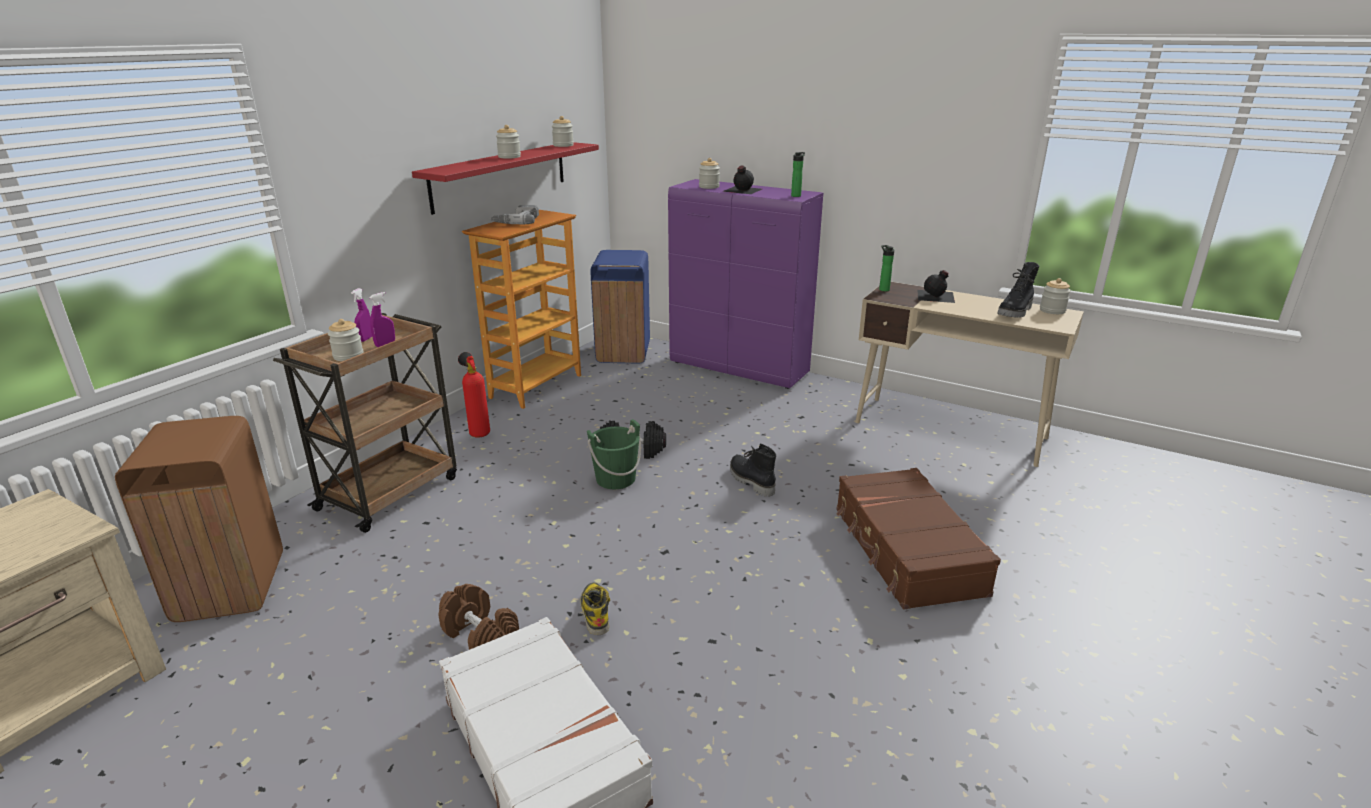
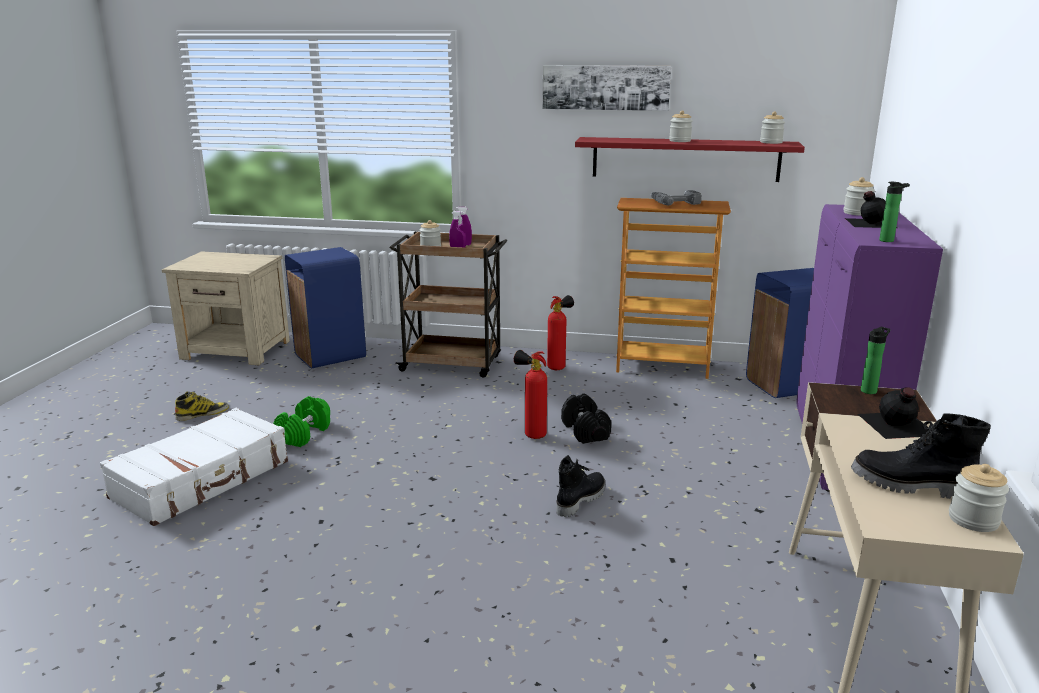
camera: 70 degrees right, 5 degrees down
(228, 588) = (329, 356): brown trash can -> blue trash can
(425, 108) = (605, 87): none -> picture
(482, 637) = (303, 435): brown dumbbell -> green dumbbell
(595, 611) = (342, 466): boot -> boot (202, 414)
(615, 479) = (531, 434): green bucket -> fire extinguisher
(906, 551) = (505, 617): brown suitcase -> none

